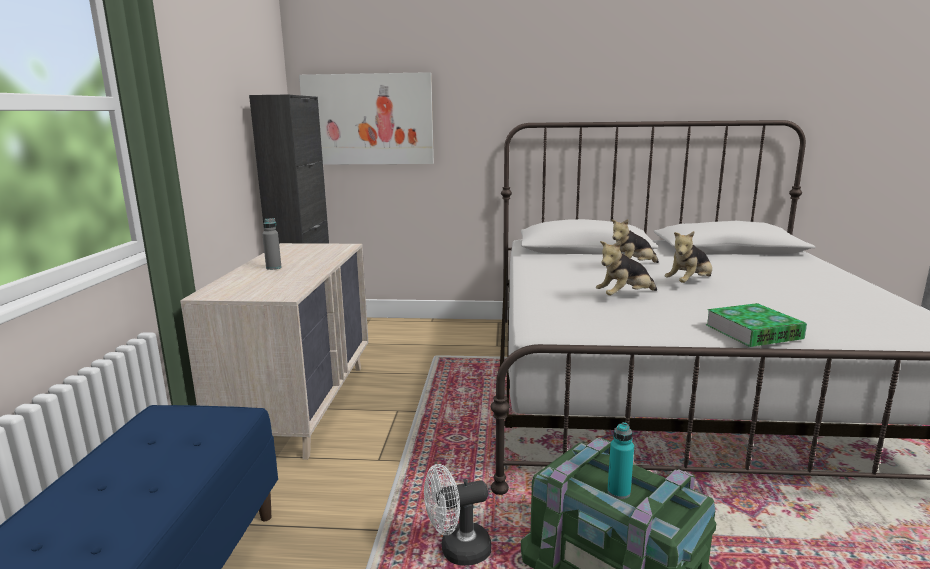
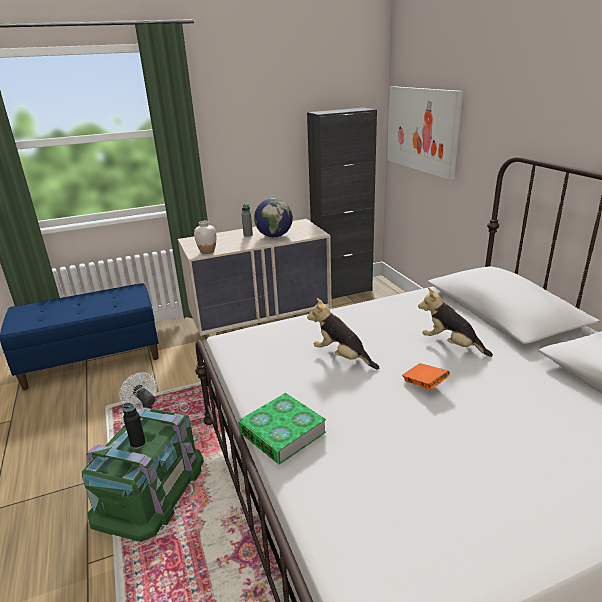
camera: 65 degrees right, 10 degrees up
(289, 290) = (207, 251): none -> white vase
(310, 259) = (274, 236): none -> globe
(618, 492) = (138, 443): turquoise bottle -> black bottle
(689, 283) = (424, 384): plush toy -> orange book

